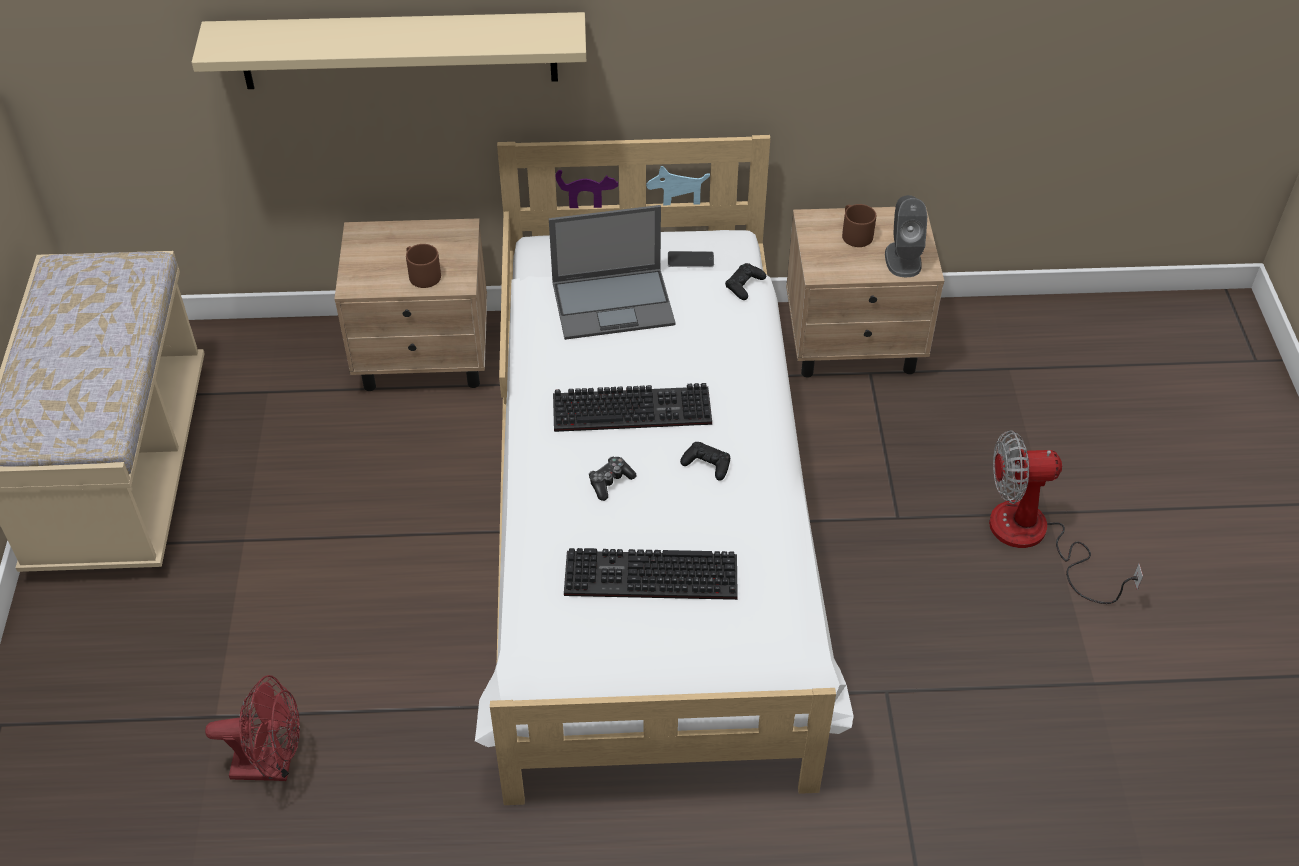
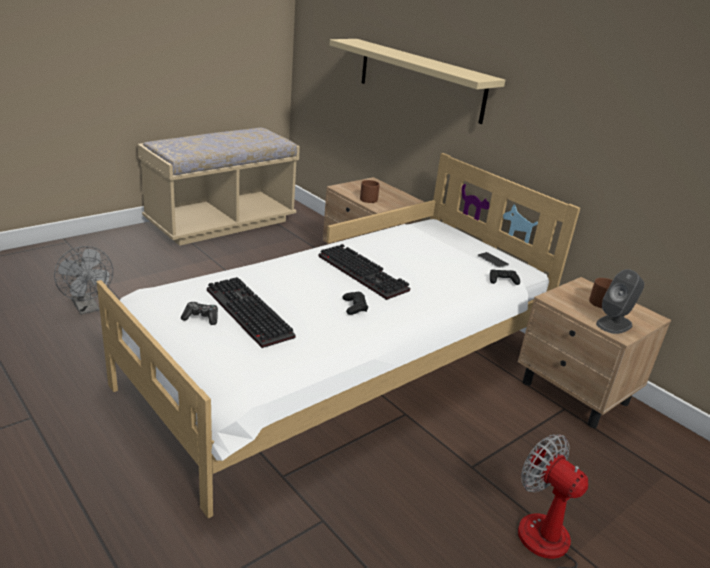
camera: 50 degrees right, 20 degrees down
(272, 765) = (87, 308): red fan -> grey fan
(610, 482) = (304, 281): game controller -> game controller (201, 318)
(614, 303) = (428, 248): laptop -> none

